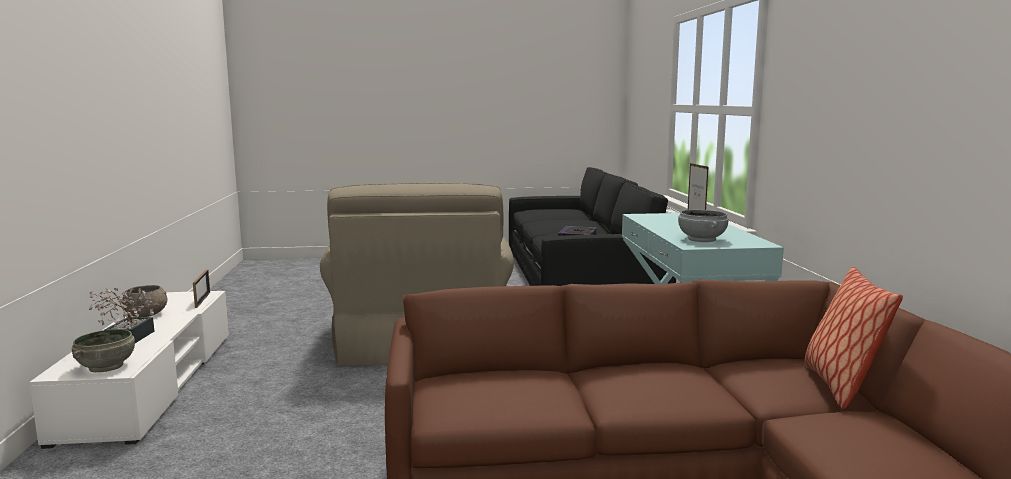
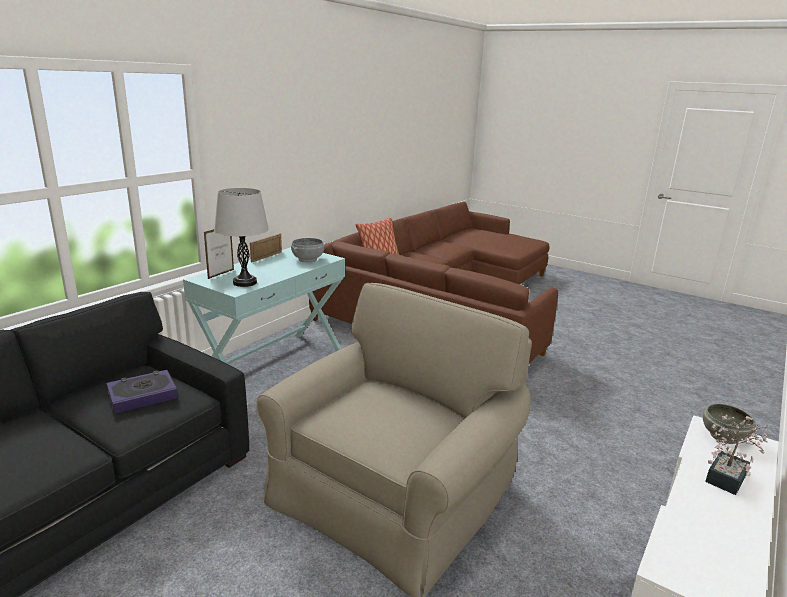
camera: 140 degrees left, 10 degrees up
(147, 314) = (733, 533): grey bowl -> none
(202, 300) = (667, 548): picture frame -> picture frame (266, 257)
(656, 218) = (245, 282): none -> grey table lamp

